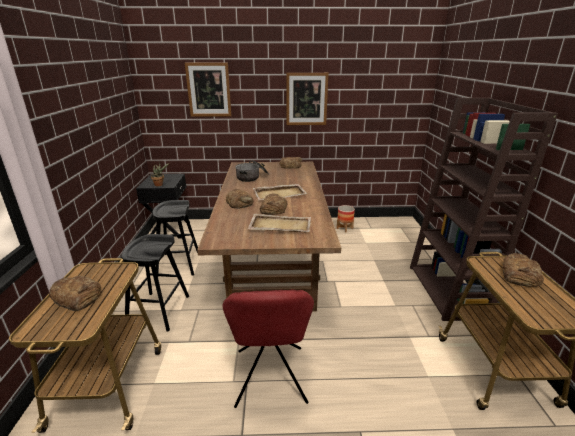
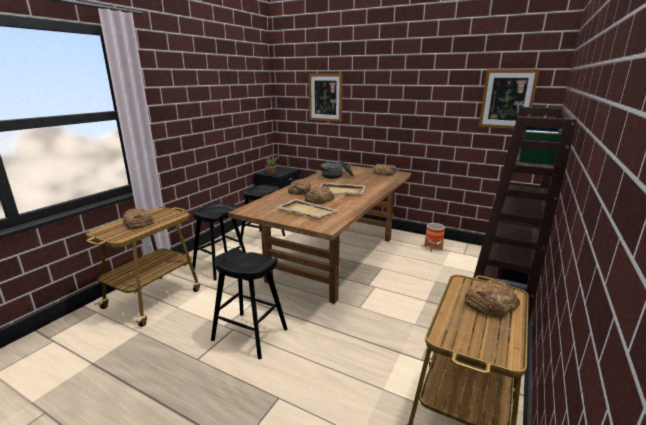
camera: 30 degrees right, 5 degrees down
(270, 378) = (250, 334): red chair -> black stool
(306, 99) = (410, 109): picture -> picture (507, 99)

